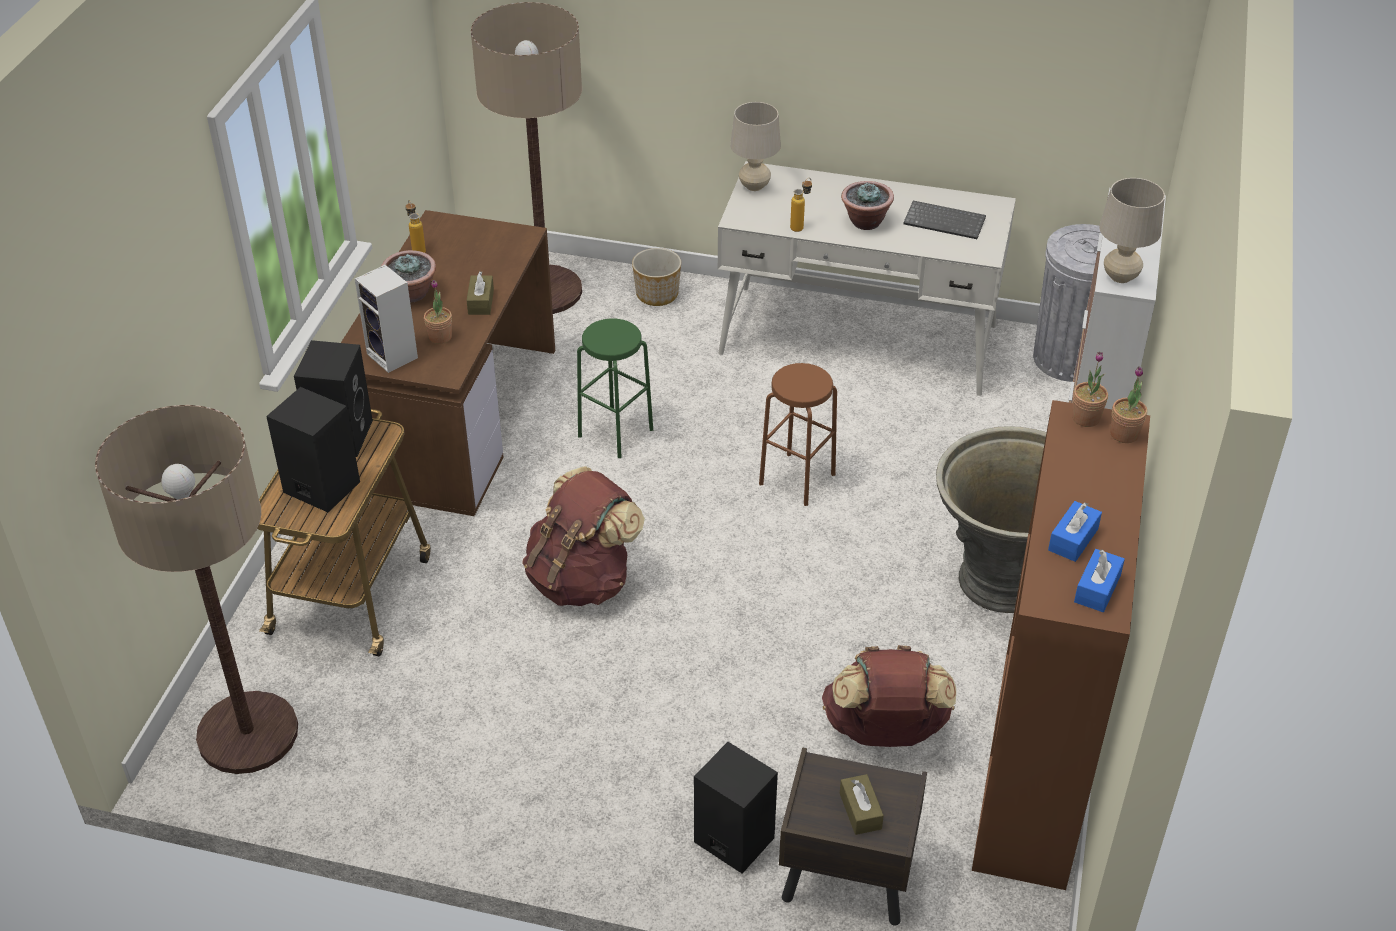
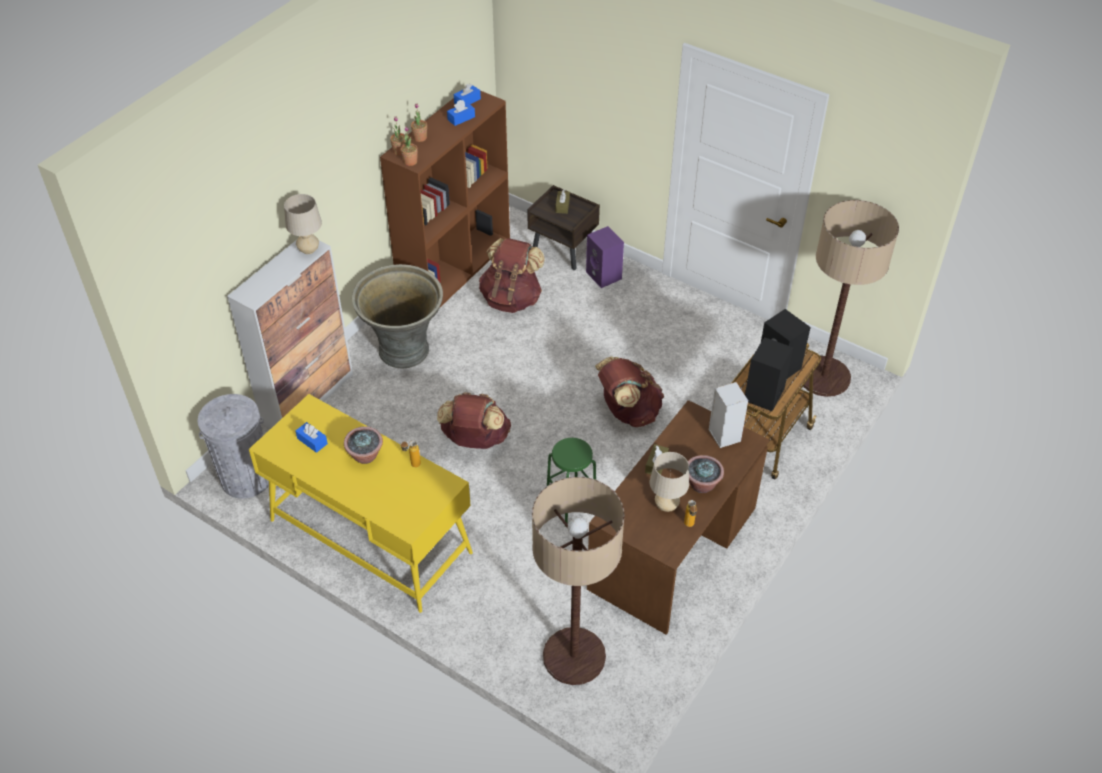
camera: 160 degrees left, 5 degrees up
(440, 337) = (690, 442): potted plant -> potted plant (420, 138)
(658, 295) = (488, 625): planter -> none
(731, 840) = (604, 275): black speaker -> purple speaker
(754, 186) = (420, 514): beige table lamp -> beige table lamp (666, 506)
(797, 479) = (475, 440): brown stool -> brown backpack
(858, 340) = (370, 535): white desk -> yellow desk
(945, 221) = (312, 441): keyboard -> blue tissue box

